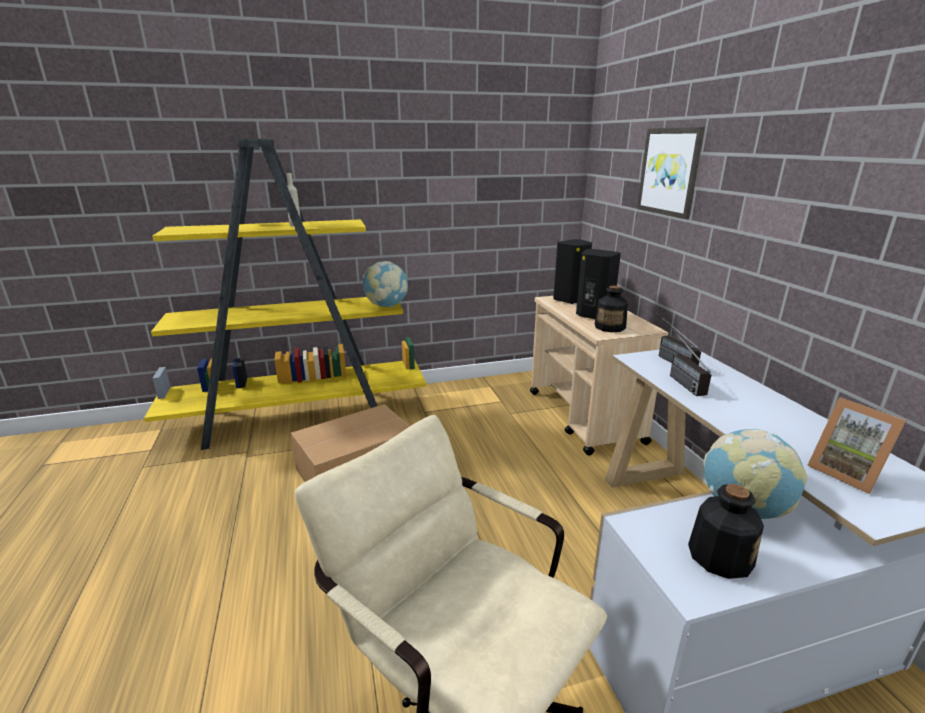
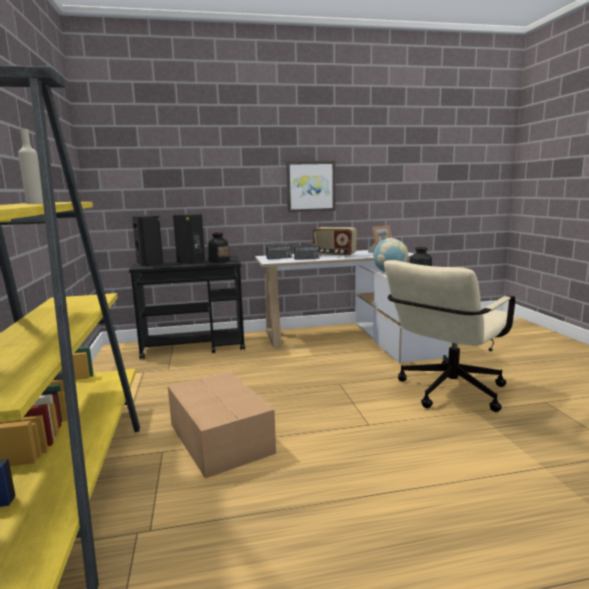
camera: 85 degrees left, 10 degrees down
(386, 306) = (96, 297): globe -> none
(584, 417) = (194, 346): beige cart -> black cart
(670, 172) = (197, 159): picture -> picture (310, 186)
(750, 411) = (334, 255): none -> radio

